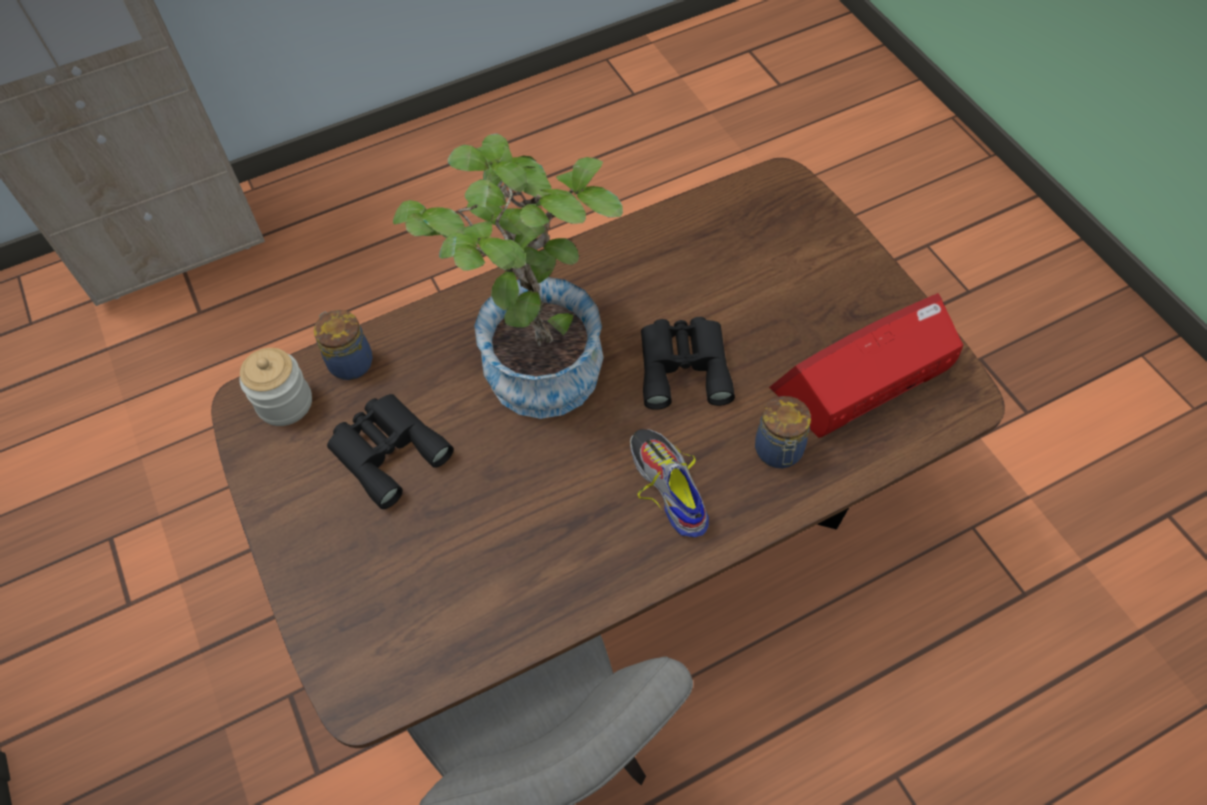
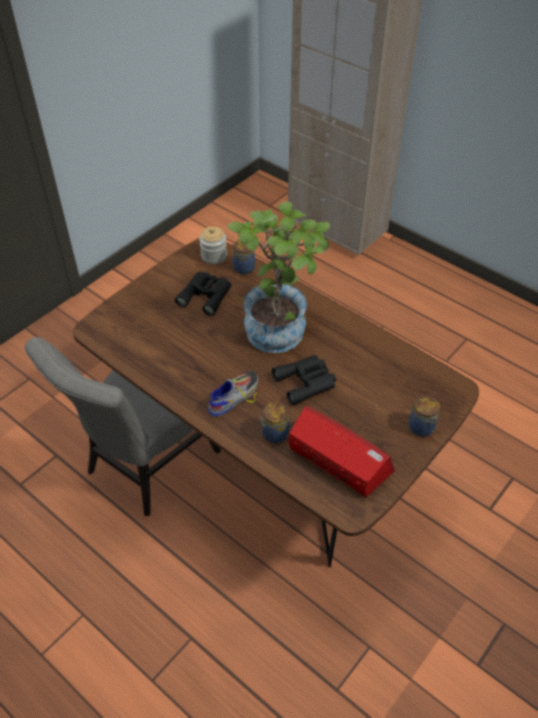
camera: 65 degrees right, 10 degrees down
(839, 252) = (422, 428): none -> jar

